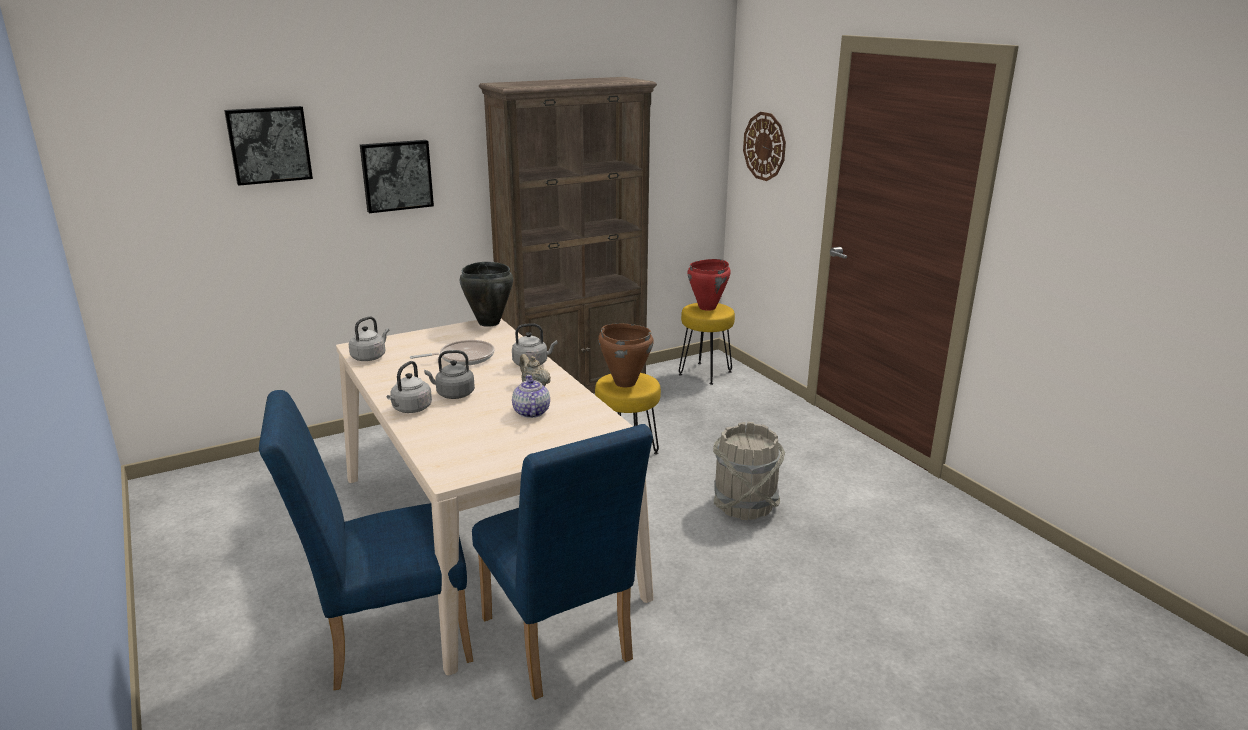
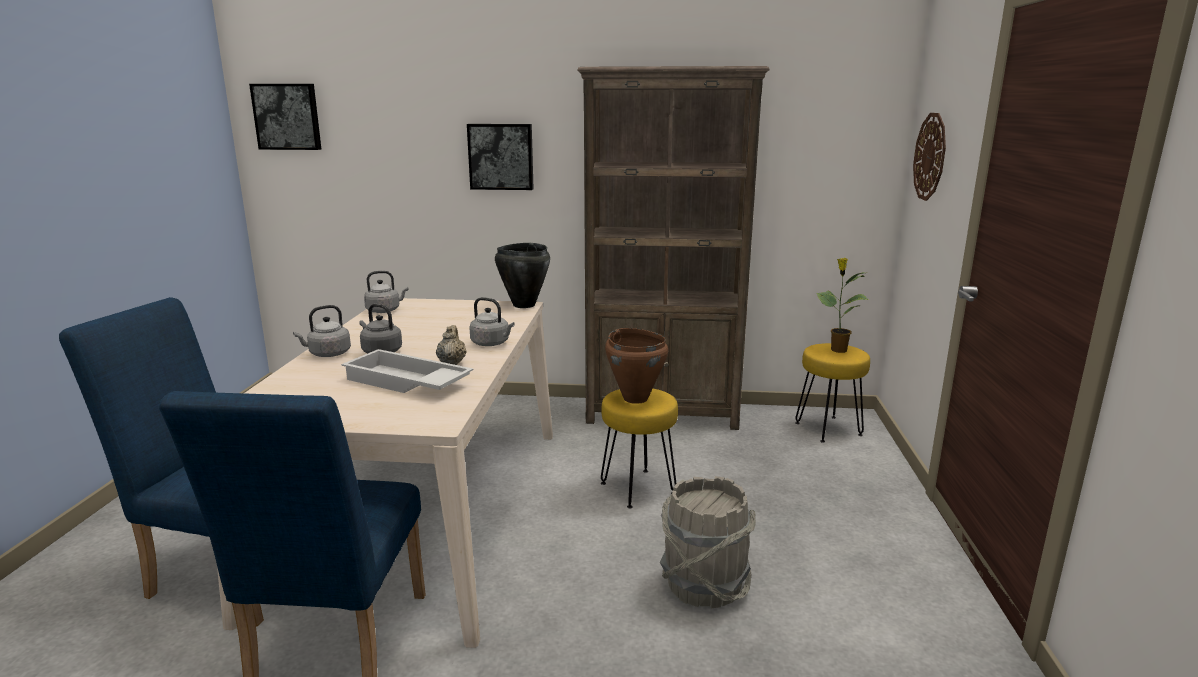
camera: 35 degrees right, 5 degrees down
(269, 144) = (391, 117): picture -> picture (287, 117)
(463, 358) = (448, 326): frying pan -> none
(531, 412) = (405, 382): teapot -> white tray
(707, 307) = (837, 350): red cooking pot -> potted plant

